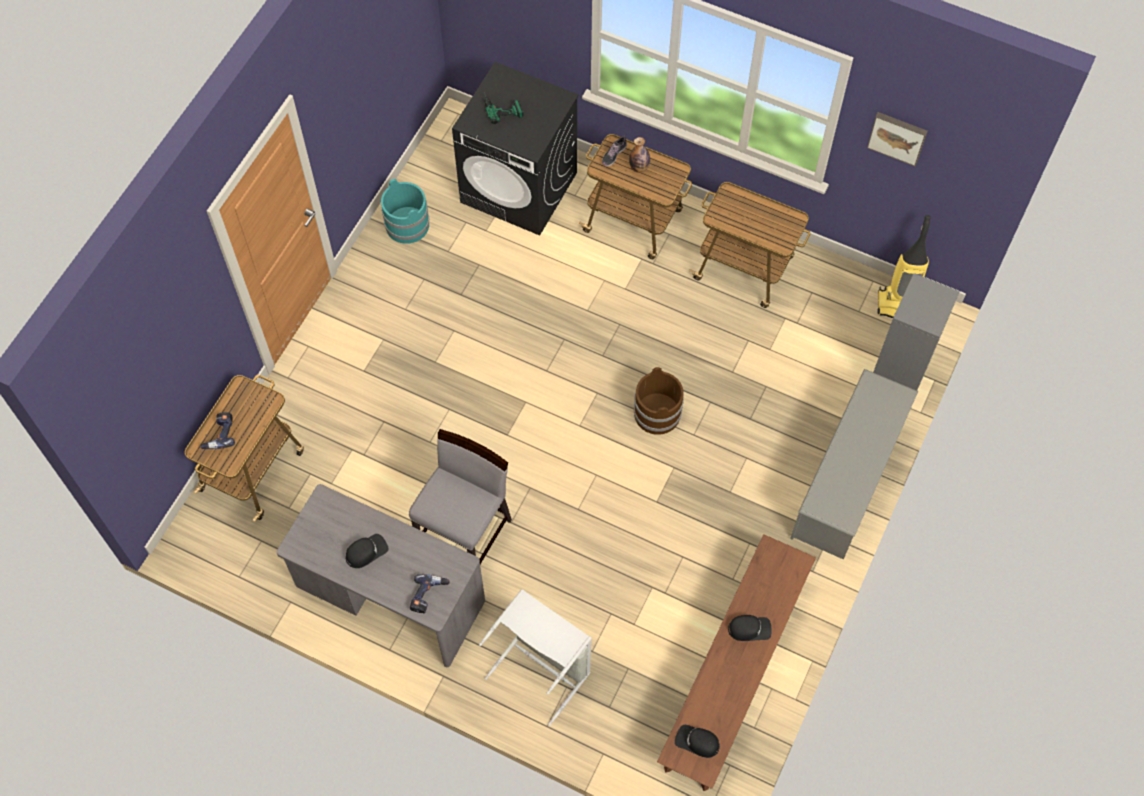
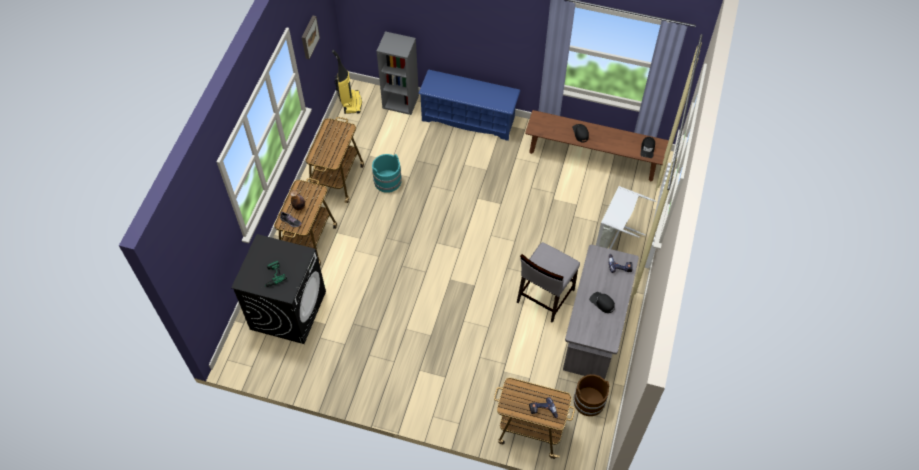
camera: 100 degrees left, 5 degrees down
(407, 225) = (326, 374): turquoise bucket -> turquoise bucket (387, 181)
(465, 534) = (544, 296): grey chair -> grey chair turned 75 degrees counterclockwise
(657, 413) = (444, 210): brown bucket -> brown bucket (589, 401)
(847, 482) = (469, 119): grey shoe rack -> blue shoe rack

